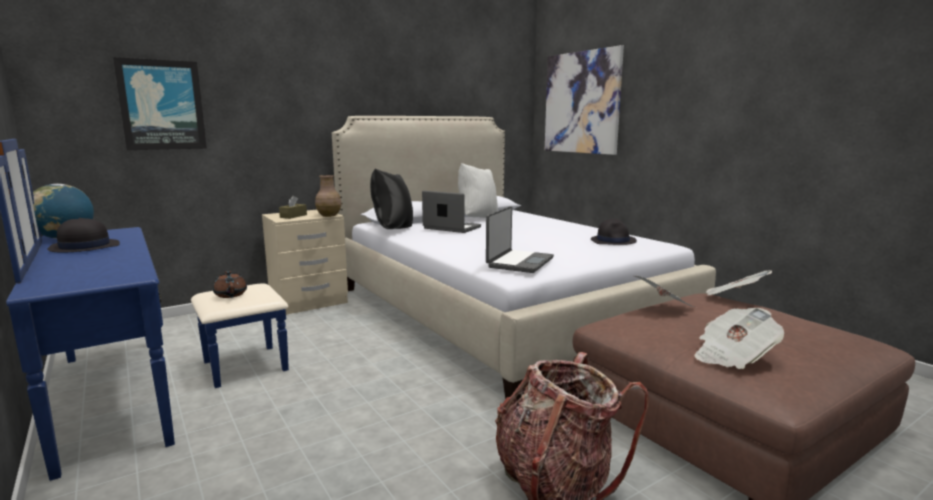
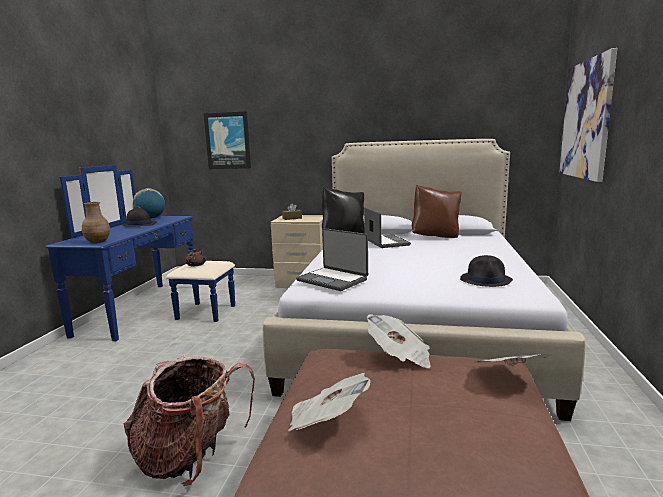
camera: 45 degrees right, 0 degrees up
(329, 215) = (312, 220): brown vase -> brown vase (98, 241)
(477, 218) = (436, 237): white pillow -> brown pillow
(519, 262) = (333, 280): laptop -> laptop turned 60 degrees clockwise

